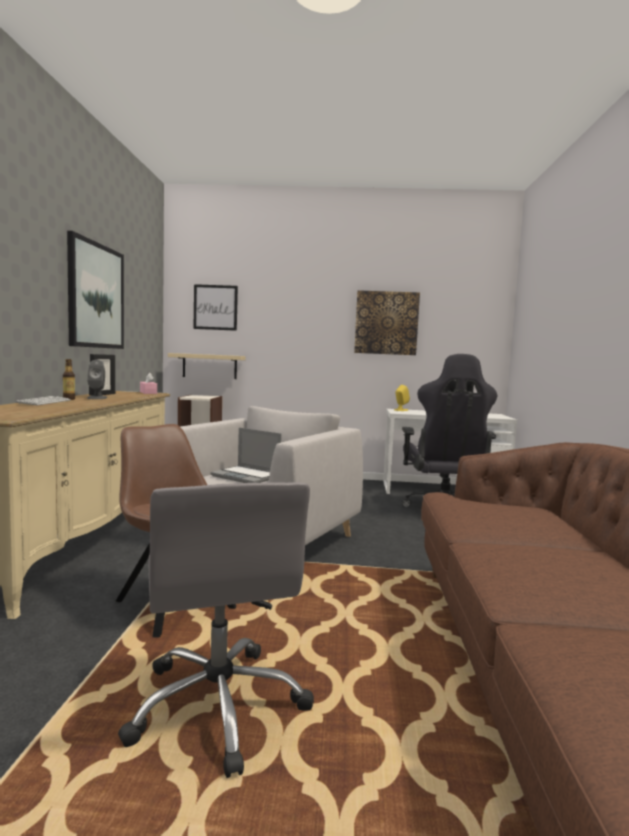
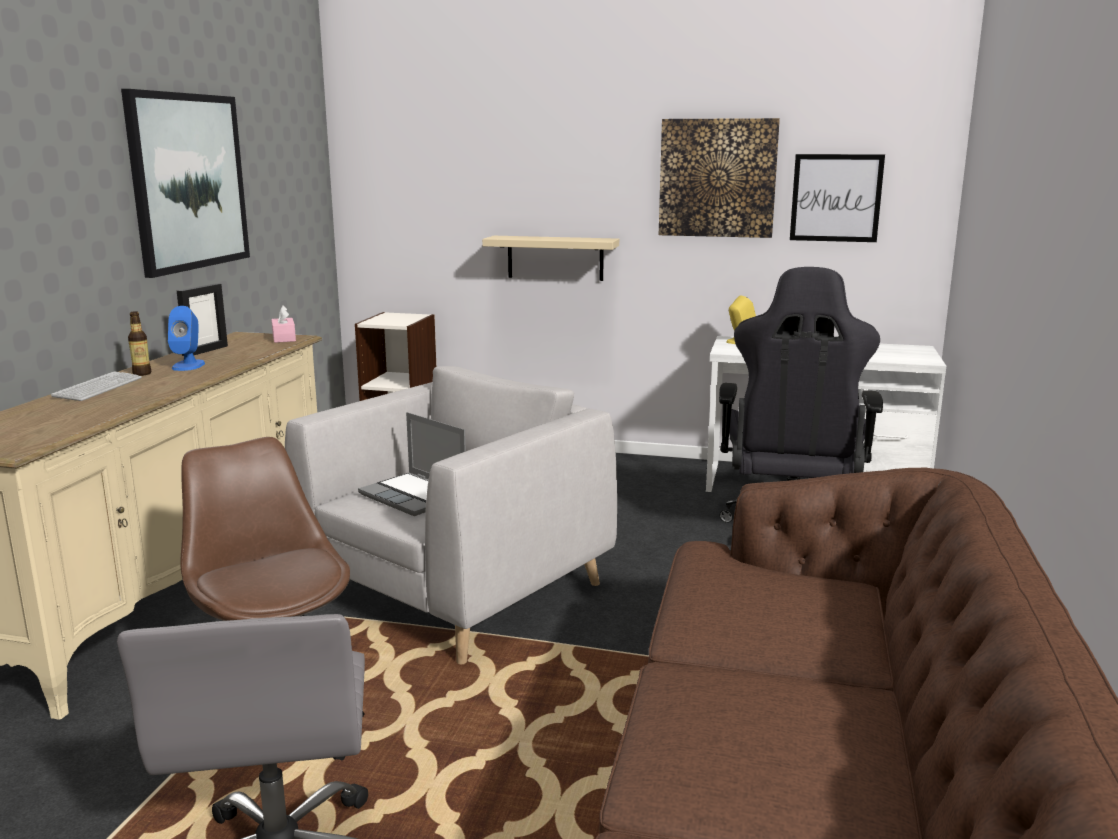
camera: 10 degrees right, 10 degrees up
(97, 398) = (188, 365): grey speaker -> blue speaker
(209, 366) = (411, 262): beige shelf -> beige shelf (555, 258)
(215, 307) = (415, 158): picture -> picture (836, 198)

